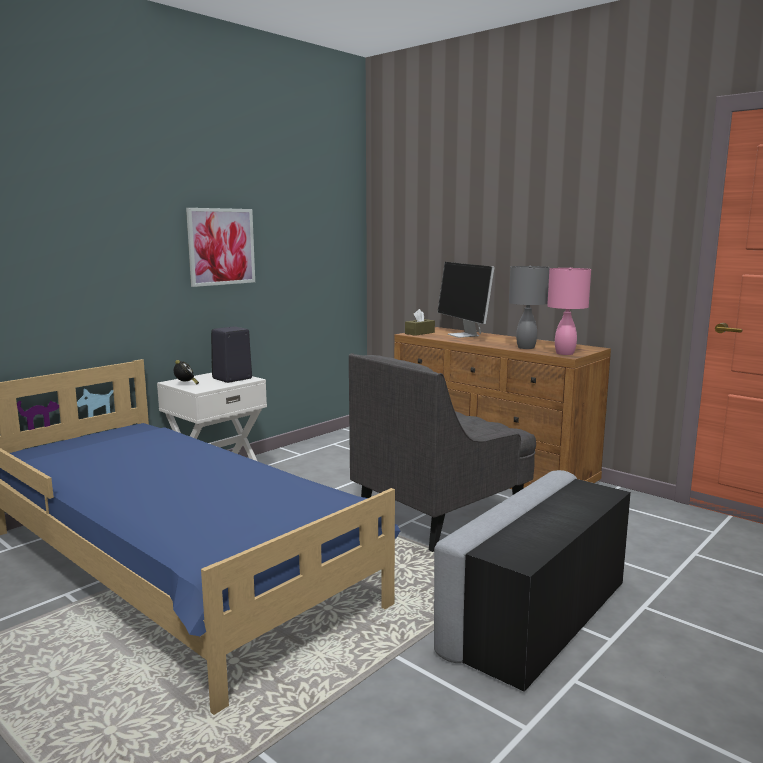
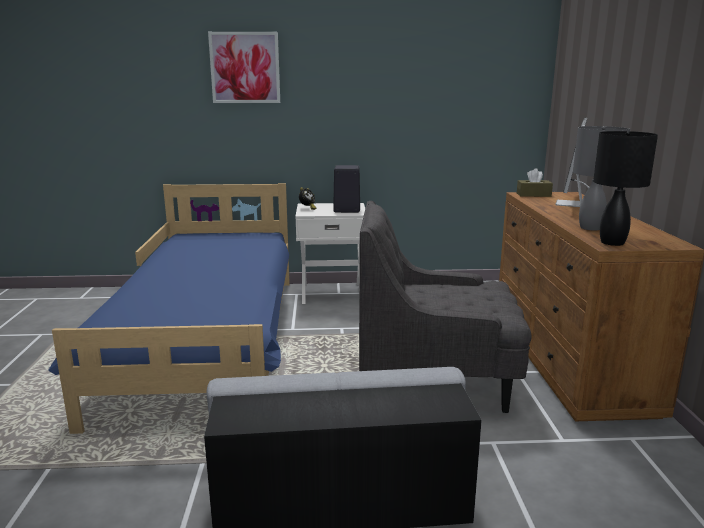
camera: 45 degrees right, 5 degrees up
(221, 246) = (367, 94): picture -> picture (245, 68)
(565, 353) = (612, 242): pink table lamp -> black table lamp

